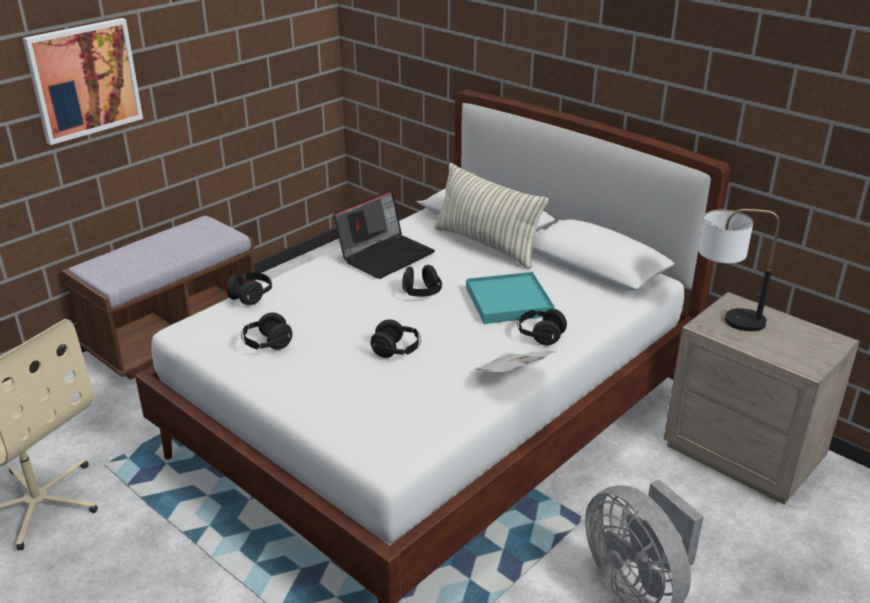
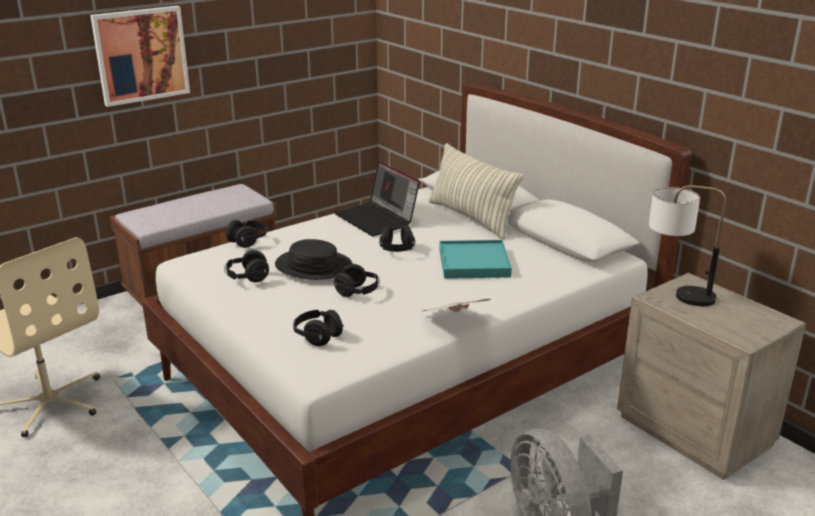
camera: 10 degrees right, 5 degrees down
(337, 322) = (313, 266): none -> black hat
(386, 255) = (377, 219): laptop -> laptop turned 90 degrees clockwise
(540, 336) = (492, 292): black headphones -> black headphones (317, 337)

